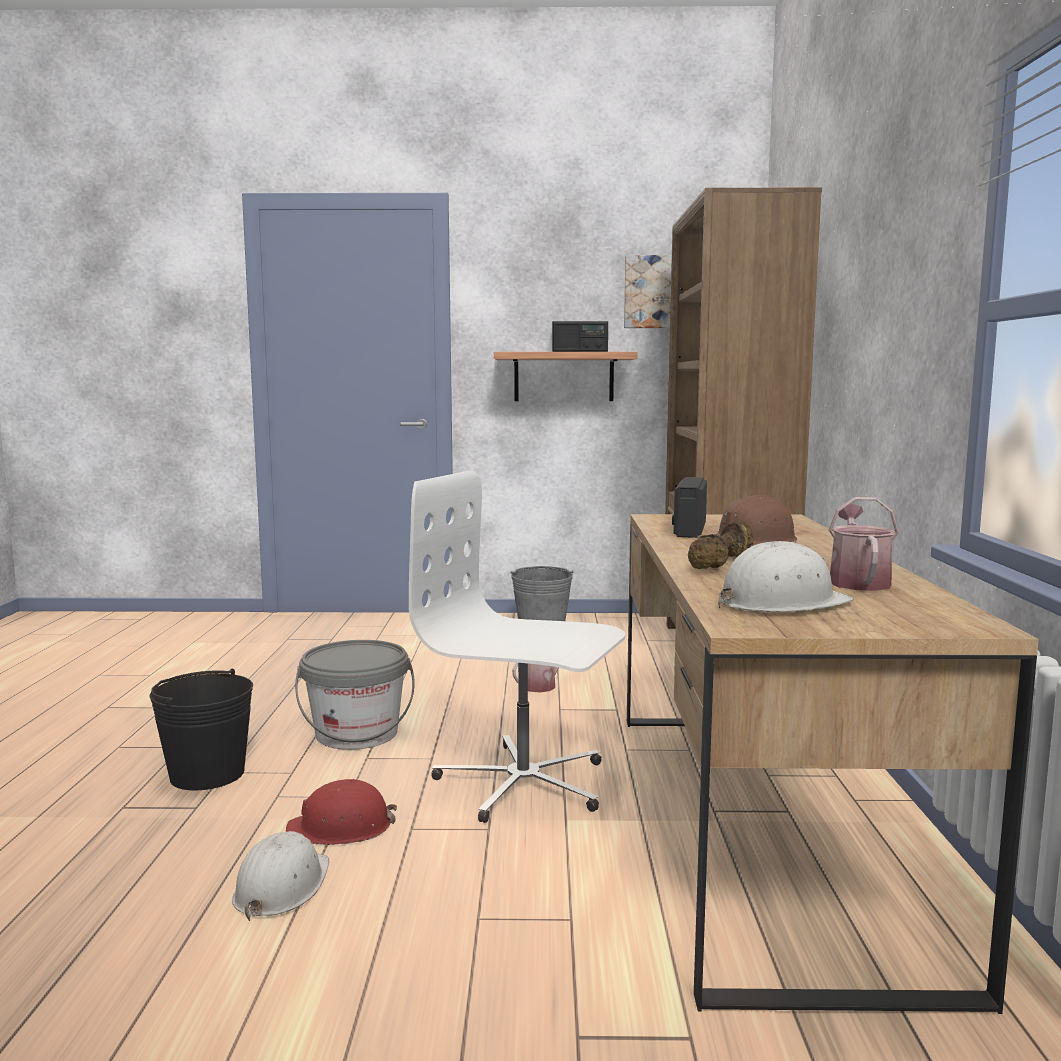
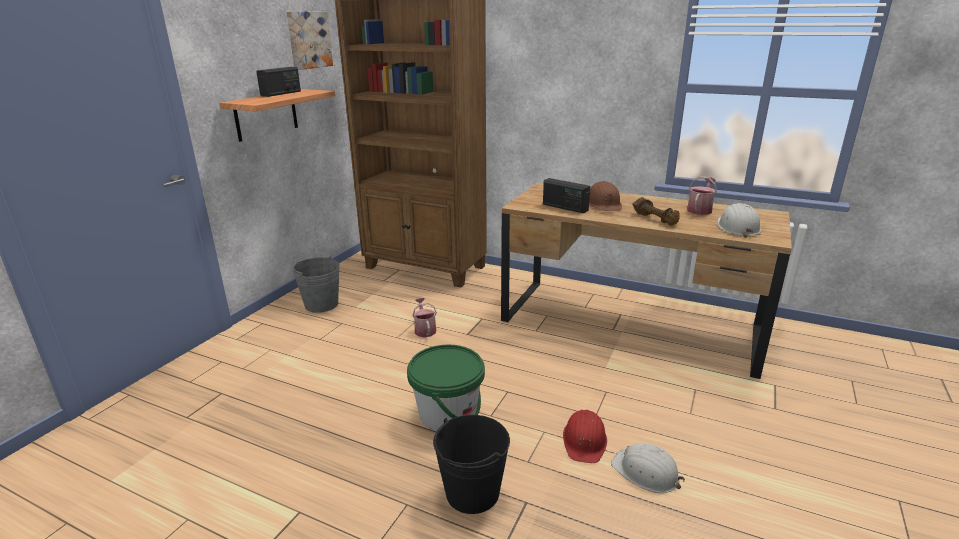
camera: 65 degrees left, 15 degrees up
(357, 734) = (448, 413): grey bucket -> green bucket
(523, 783) = (559, 369): white office chair -> none
(857, 581) = (700, 209): watering can -> watering can turned 90 degrees clockwise

